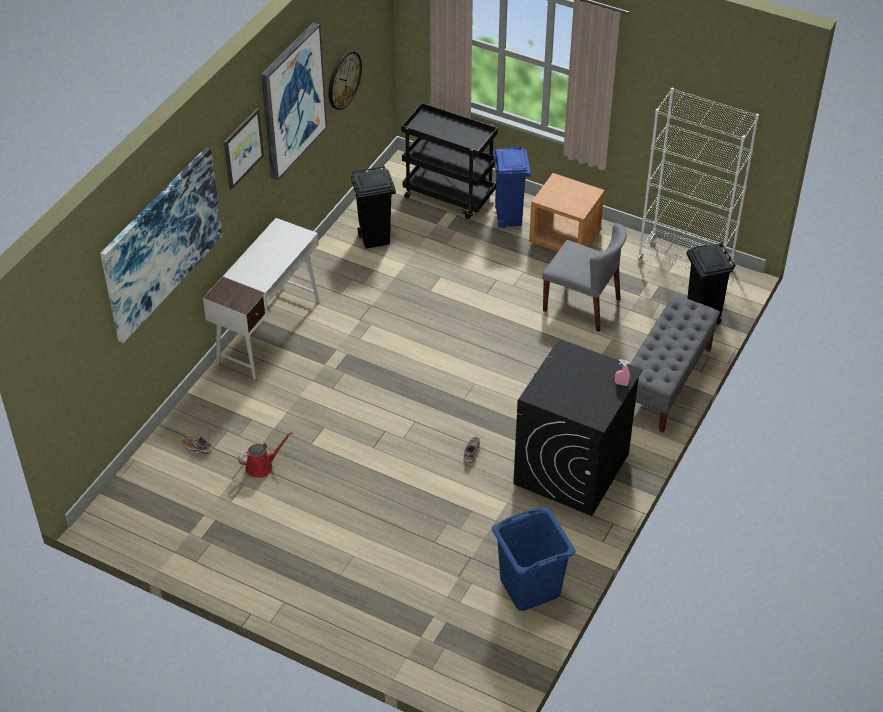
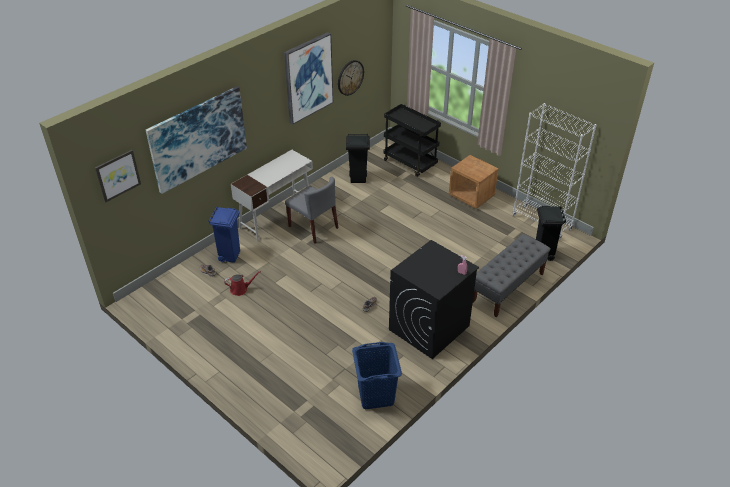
camera: 15 degrees right, 5 degrees down
(242, 148) = (267, 96): picture -> picture (117, 175)
(508, 218) = (441, 180): blue trash can -> blue trash can (230, 256)
(582, 305) = (469, 234): grey chair -> grey chair (313, 227)

